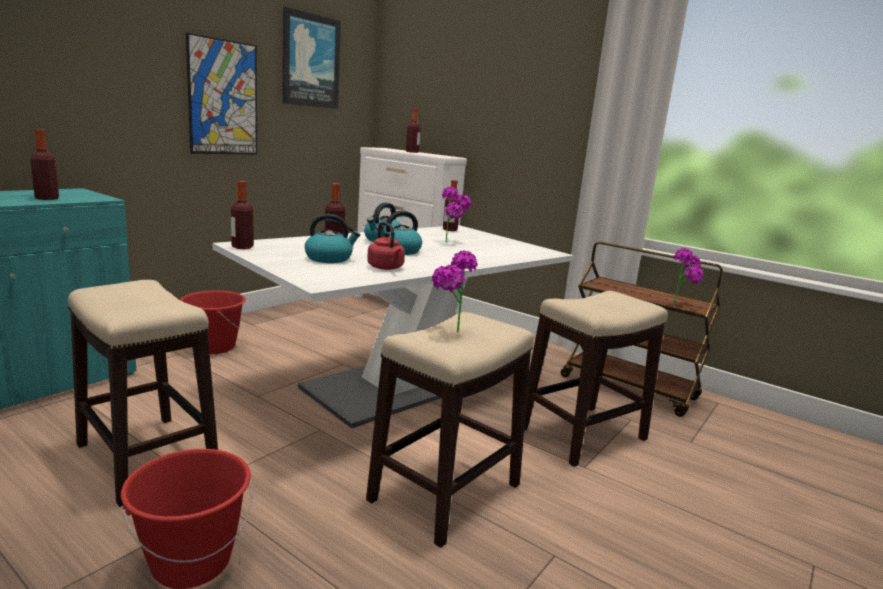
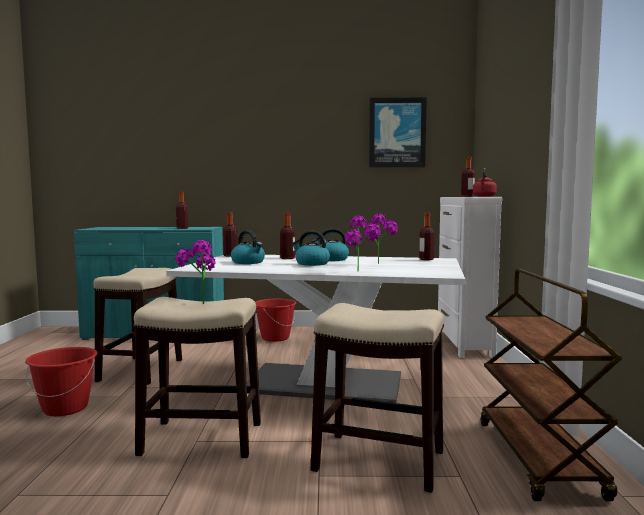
camera: 55 degrees right, 10 degrees down
(223, 98) = (319, 168): picture -> none
(386, 268) = (257, 268): red kettle -> red kettle (484, 196)
(681, 306) = (545, 346): potted plant -> potted plant (362, 272)

